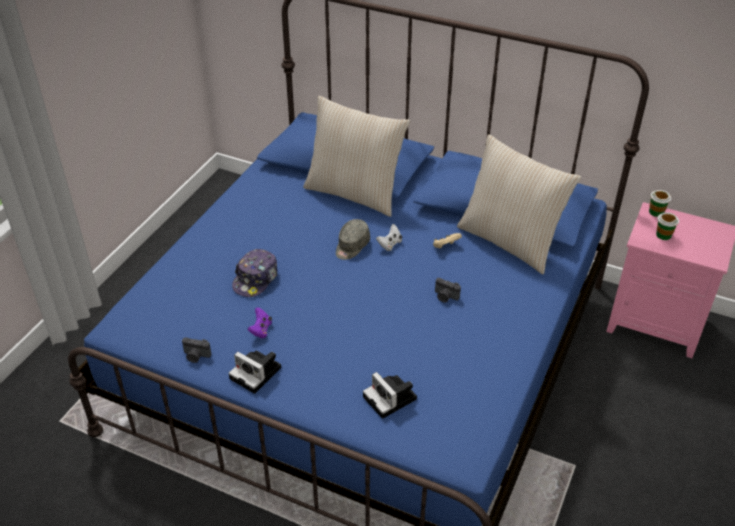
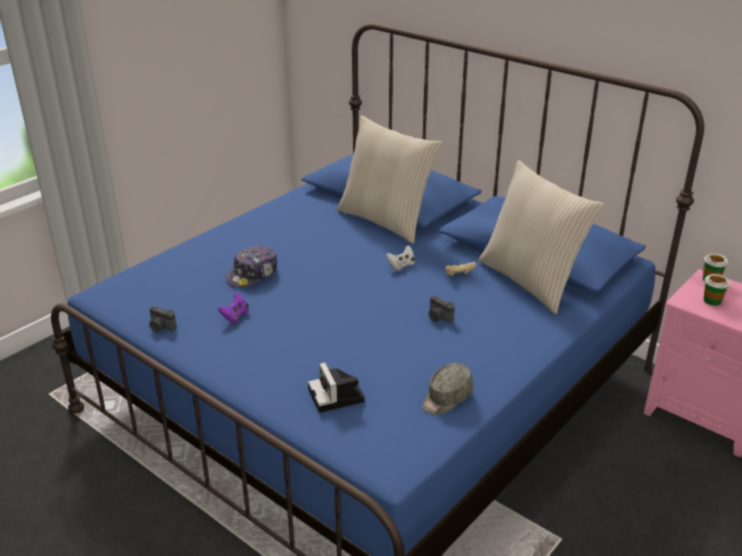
camera: 15 degrees right, 10 degrees down
(257, 373) = (212, 351): camera -> none
(351, 246) = (361, 262): grey cap -> grey cap (446, 398)

